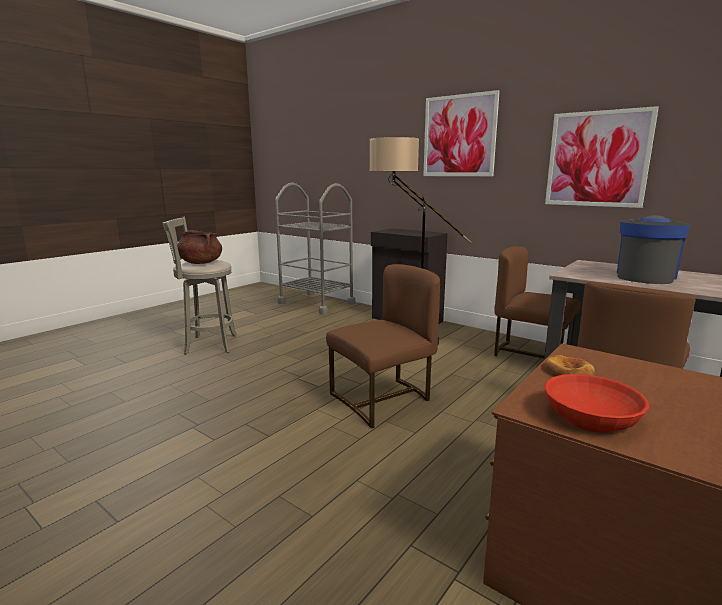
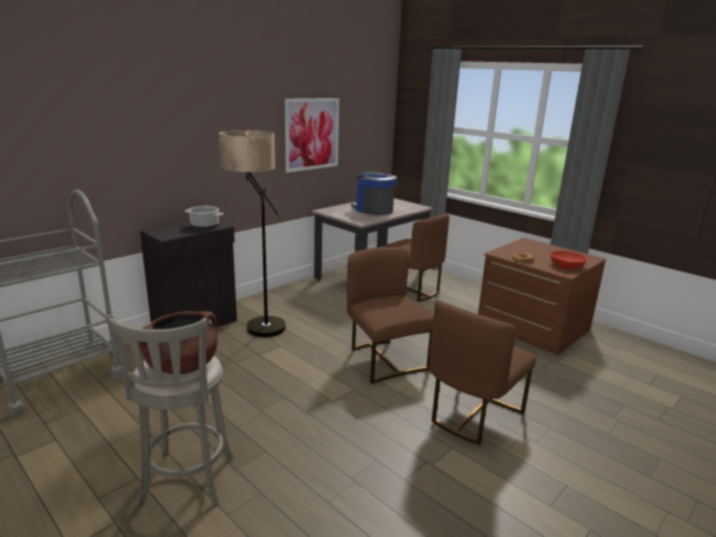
camera: 85 degrees left, 5 degrees up
(420, 233) = (205, 225): none -> cooking pot
(459, 136) = (207, 115): picture -> none
(531, 355) = (318, 291): brown chair -> brown chair (472, 414)

